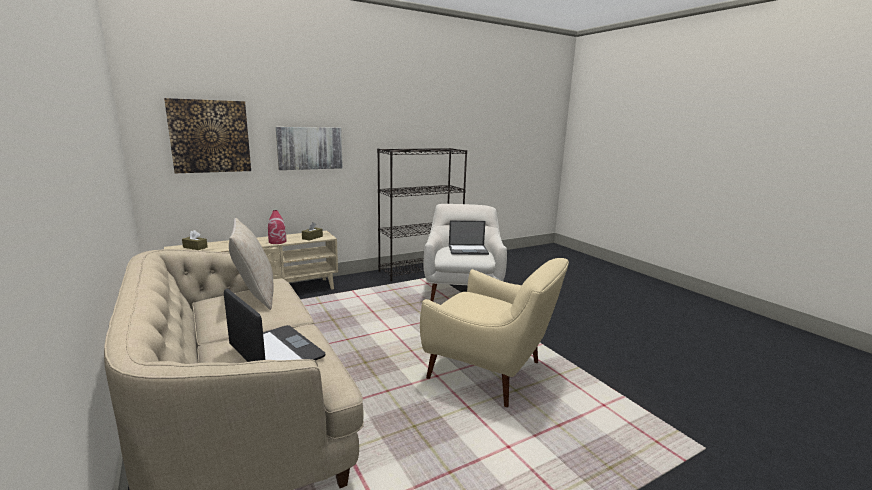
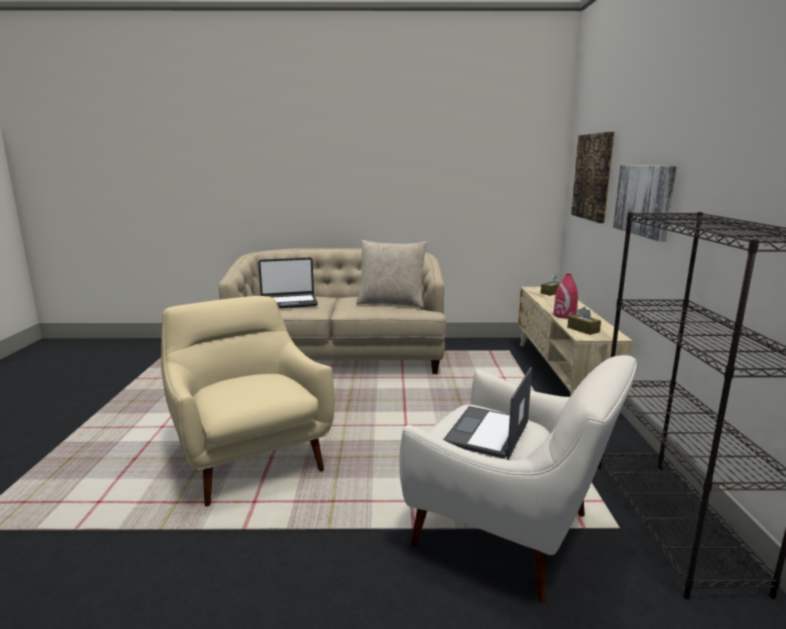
camera: 120 degrees right, 0 degrees up
(490, 372) = (249, 457): beige armchair -> beige armchair turned 90 degrees clockwise

